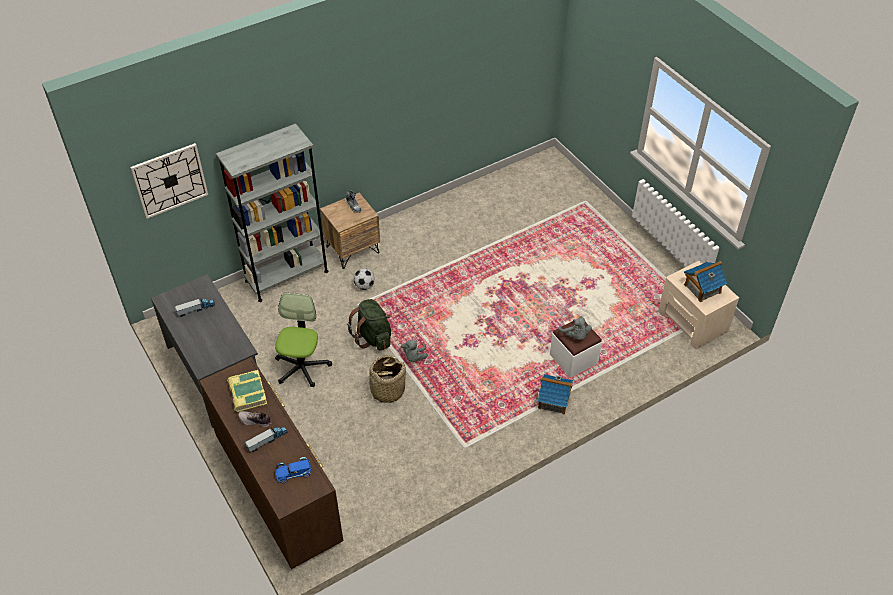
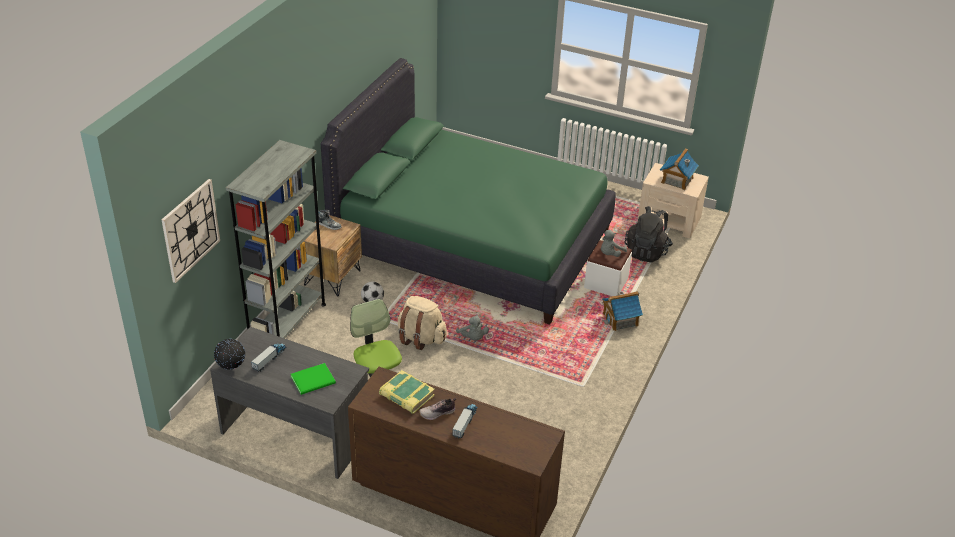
camera: 35 degrees left, 10 degrees down
(164, 304) = (231, 368): none -> globe
(210, 343) = (314, 380): none -> green book
(293, 471) = (514, 435): blue toy car -> none
(373, 337) = (420, 338): green backpack -> beige backpack
(387, 390) = (474, 373): basket -> none
(491, 267) = (472, 243): none -> green bed
(575, 335) = (610, 254): grey plush toy -> grey plush toy turned 105 degrees clockwise
(641, 344) = (647, 251): none -> black backpack

